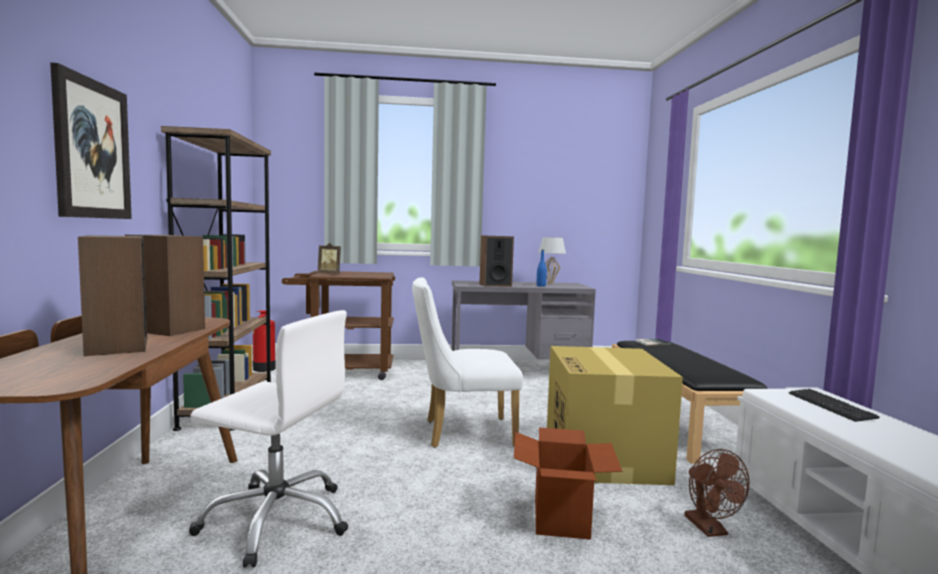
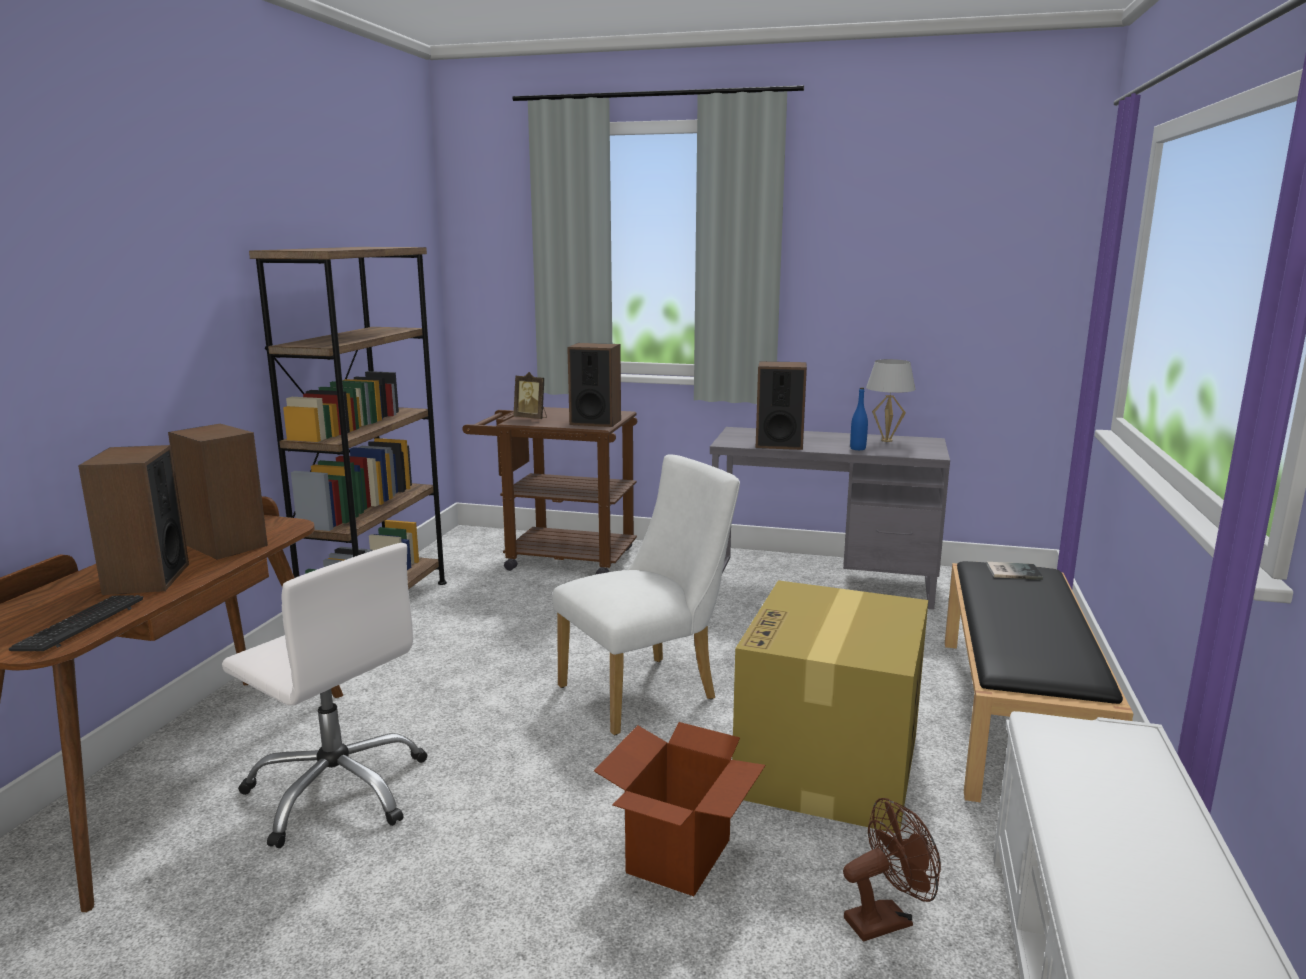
camera: 20 degrees right, 10 degrees up
(92, 149) = (139, 317): picture -> none
(264, 369) = (457, 544): fire extinguisher -> none
(375, 275) = (595, 422): none -> speaker
(461, 433) = (648, 690): white chair -> white chair turned 135 degrees clockwise
(710, 529) = (886, 919): brown fan -> brown fan turned 120 degrees counterclockwise
(830, 406) = (1118, 773): keyboard -> keyboard (81, 625)

